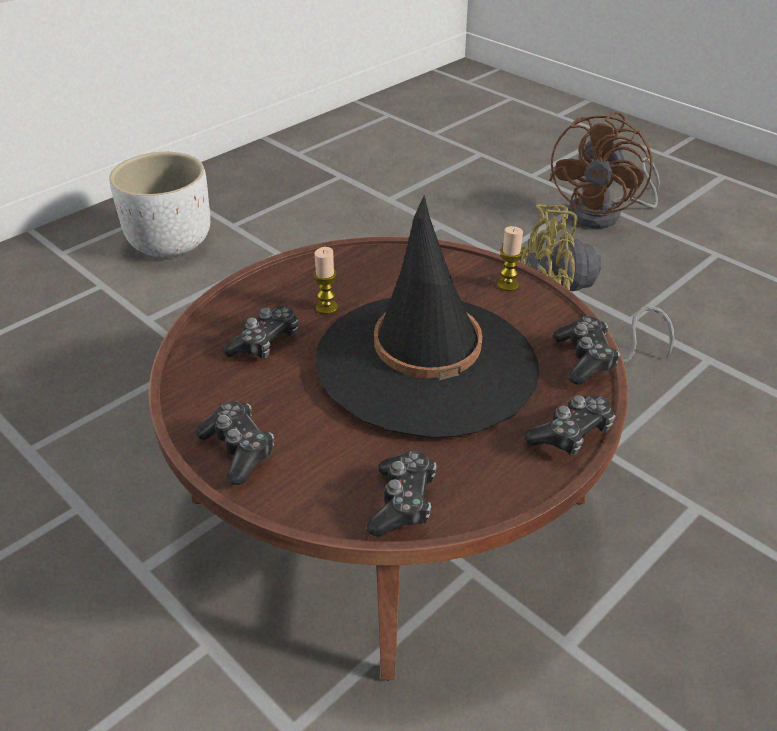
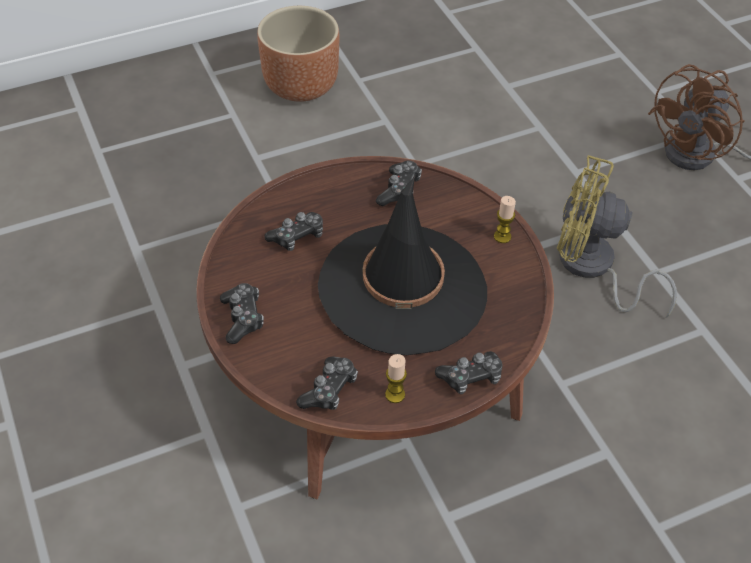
camera: 20 degrees right, 10 degrees up
(169, 243) = (300, 85): white planter -> brown planter
(326, 307) = (354, 218): candle -> candle (395, 394)
(584, 359) = (519, 321): game controller -> game controller (399, 190)

